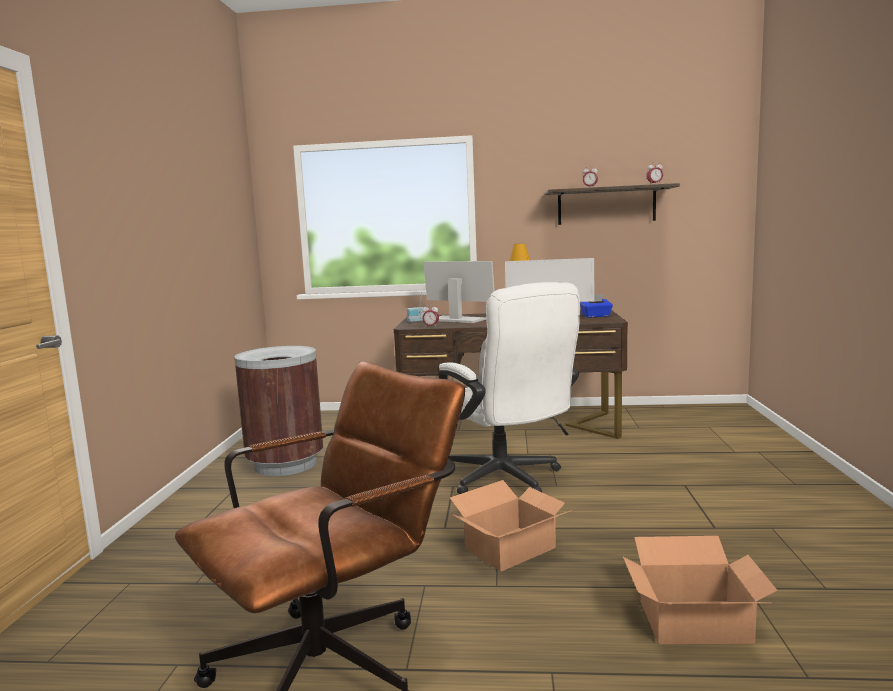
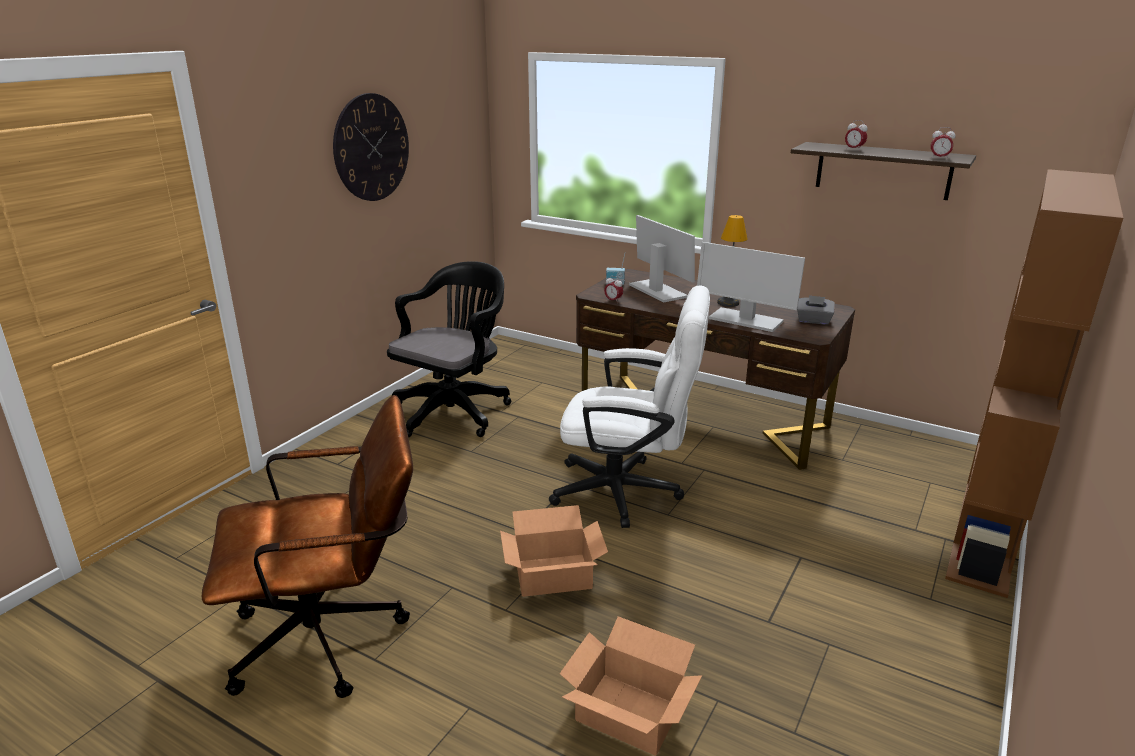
camera: 25 degrees right, 15 degrees up
(180, 207) = (371, 147): none -> wall clock
(286, 464) = (455, 410): brown trash can -> black office chair
(508, 480) = (628, 492): white office chair -> white office chair turned 75 degrees counterclockwise
(596, 316) = (813, 321): blue tissue box -> grey tissue box
(778, 444) = (986, 536): none -> brown bookcase

